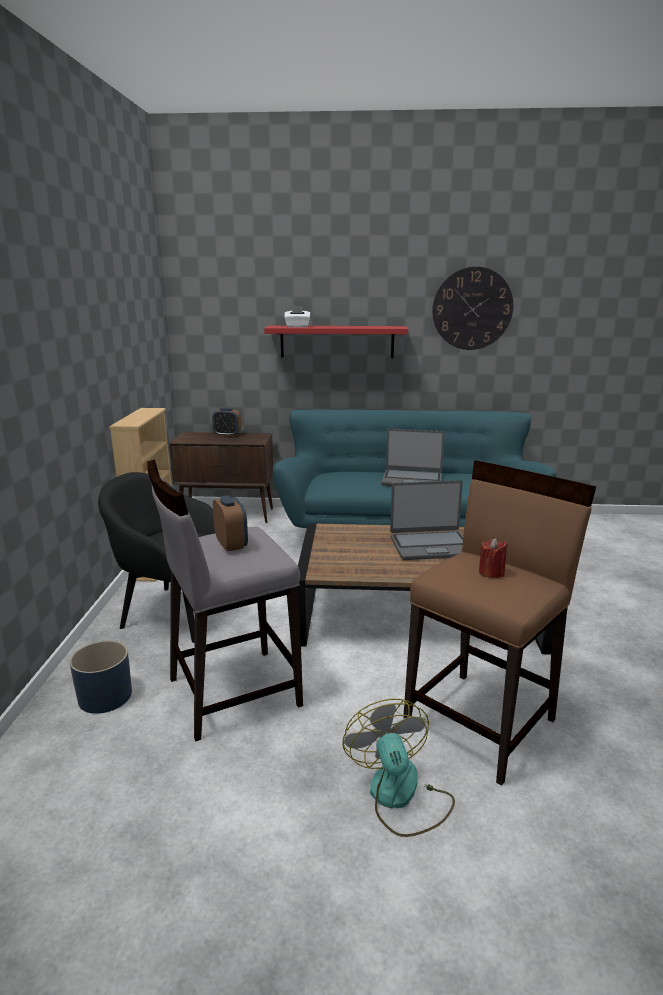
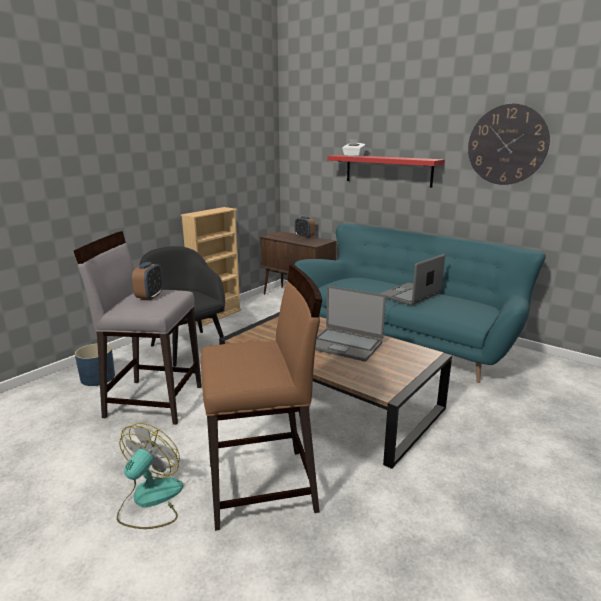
camera: 35 degrees right, 0 degrees up
(412, 480) = (411, 295): laptop -> laptop turned 90 degrees clockwise
(491, 572) = (253, 357): red candle -> none

